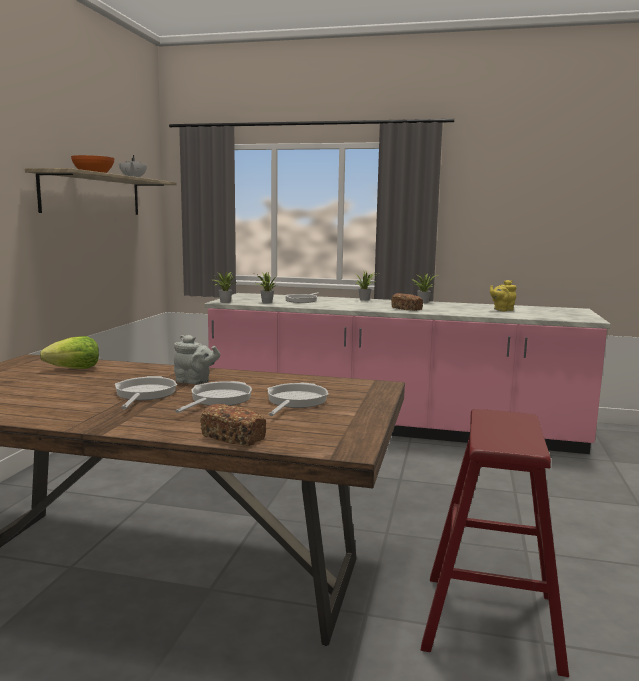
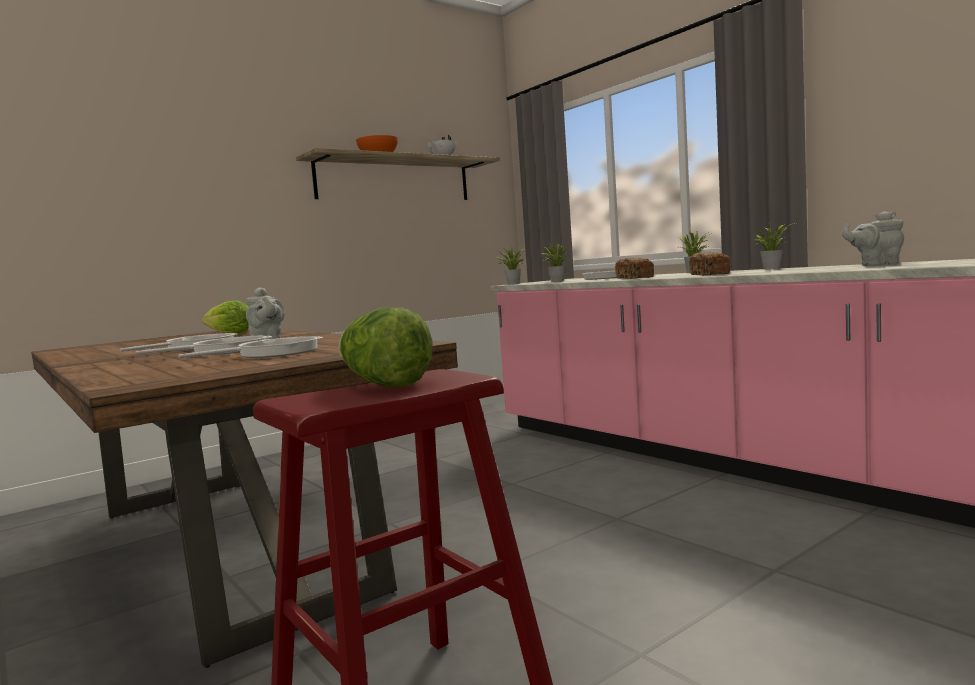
camera: 40 degrees right, 5 degrees down
(233, 438) = (104, 373): bread -> bread (634, 278)
(494, 426) = (384, 384): none -> lettuce
(502, 310) = (876, 265): yellow teapot -> grey teapot

